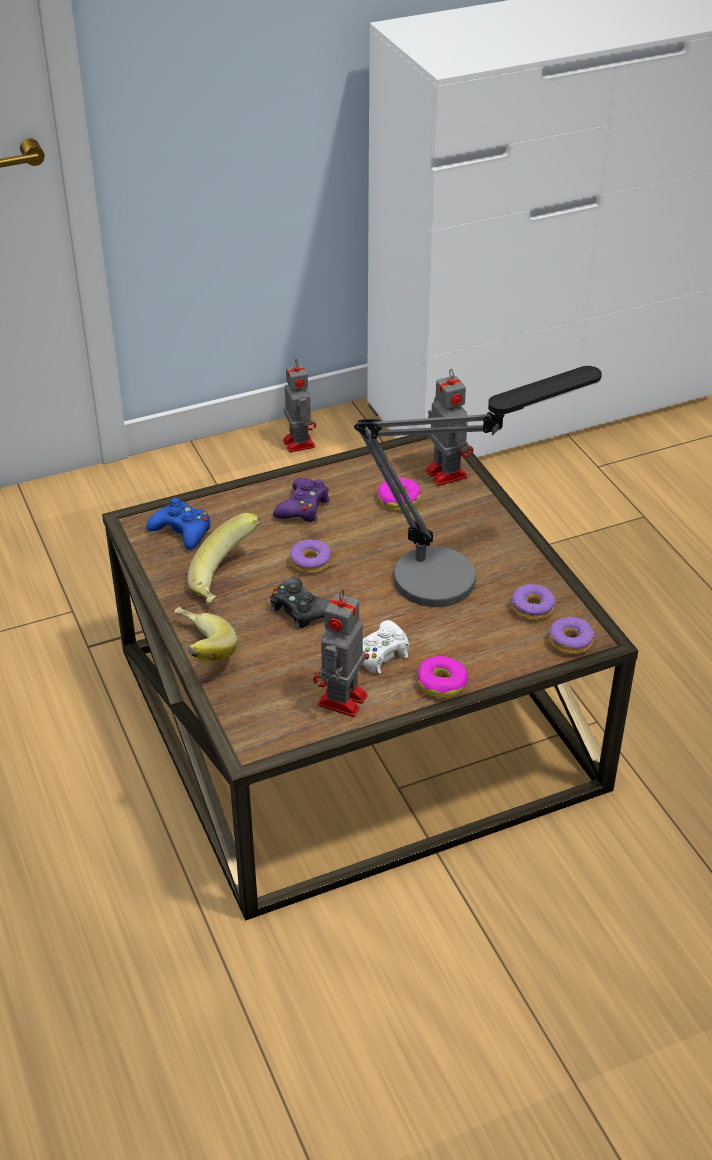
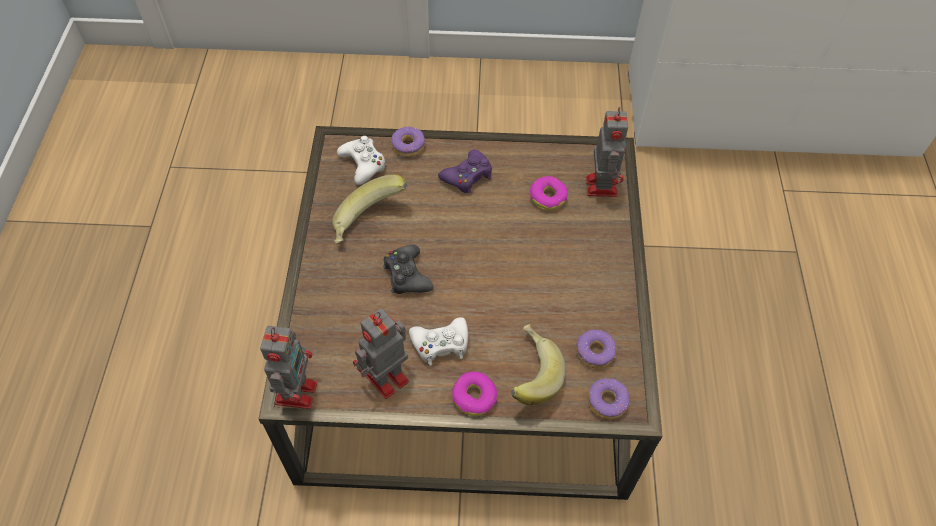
camera: 25 degrees right, 15 degrees up
(182, 531) = (363, 164): blue game controller -> white game controller
(198, 653) = (305, 285): banana -> banana (528, 374)
(298, 442) = (557, 86): toy robot -> toy robot (297, 390)
(311, 562) = (442, 232): donut -> donut (408, 146)
(458, 574) = (553, 291): table lamp -> none

